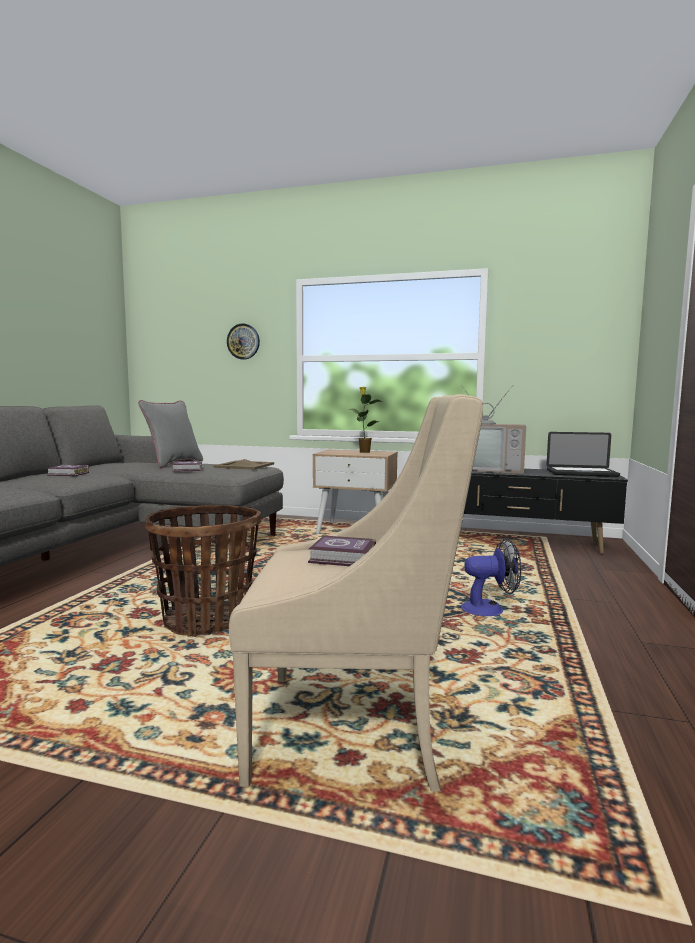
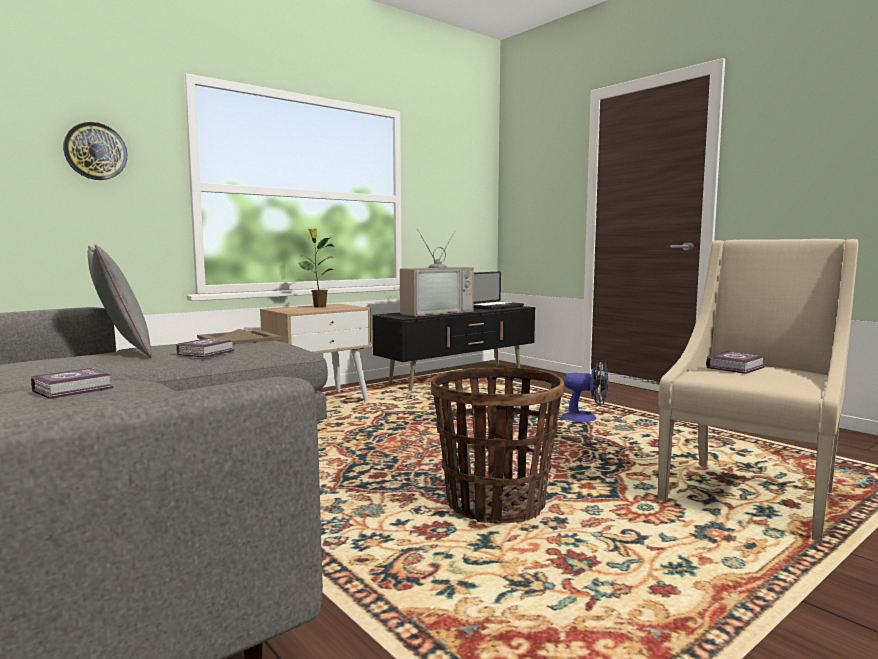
camera: 55 degrees left, 0 degrees up
(490, 609) = (586, 418): fan -> fan turned 75 degrees clockwise

